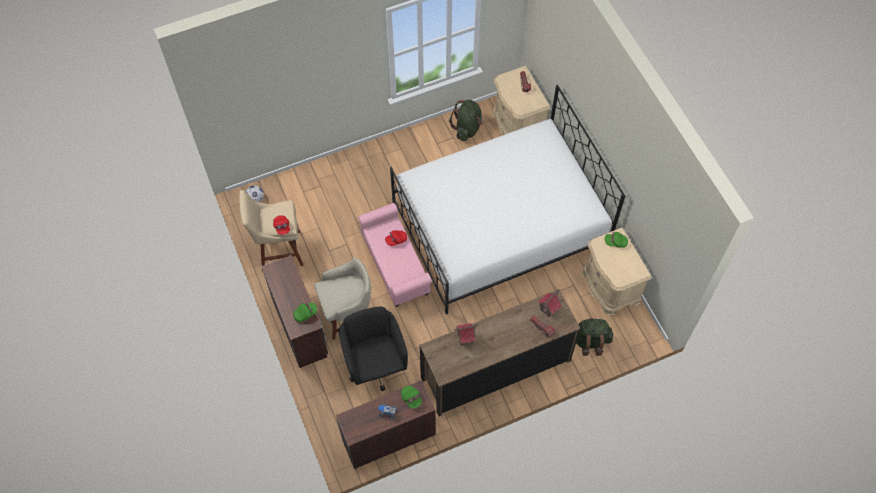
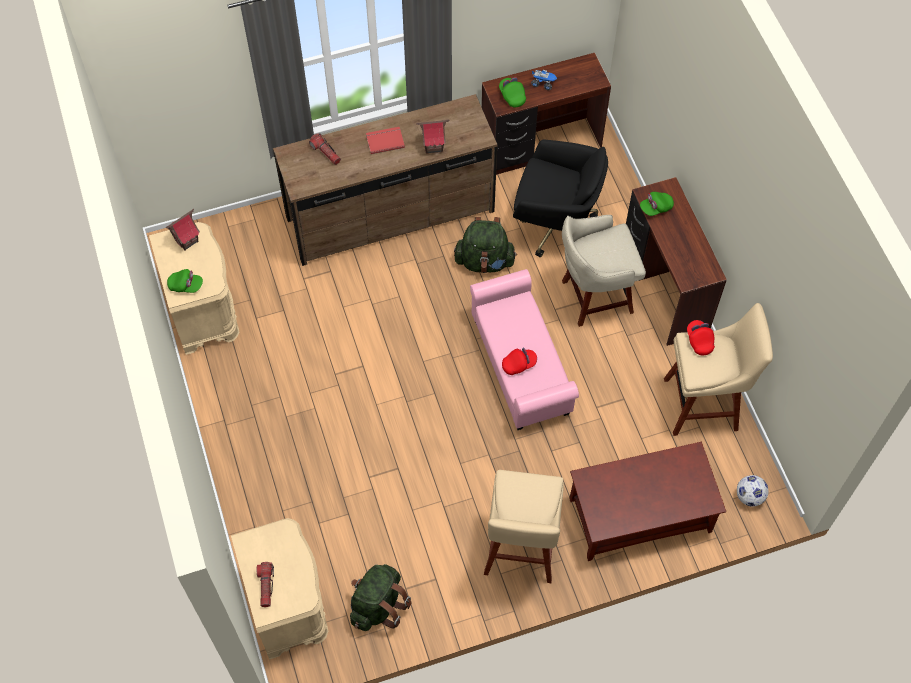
camera: 175 degrees left, 0 degrees up
(321, 184) = (641, 514): none -> brown coffee table
(376, 367) = (555, 228): black office chair -> black office chair turned 60 degrees counterclockwise
(390, 161) = (520, 549): none -> beige stool
(500, 226) = (350, 417): white bed -> none
(501, 340) = (384, 140): none -> red book
(548, 309) = (311, 174): toy house -> toy house (187, 241)
(589, 341) = (252, 239): green backpack -> green backpack (484, 261)

